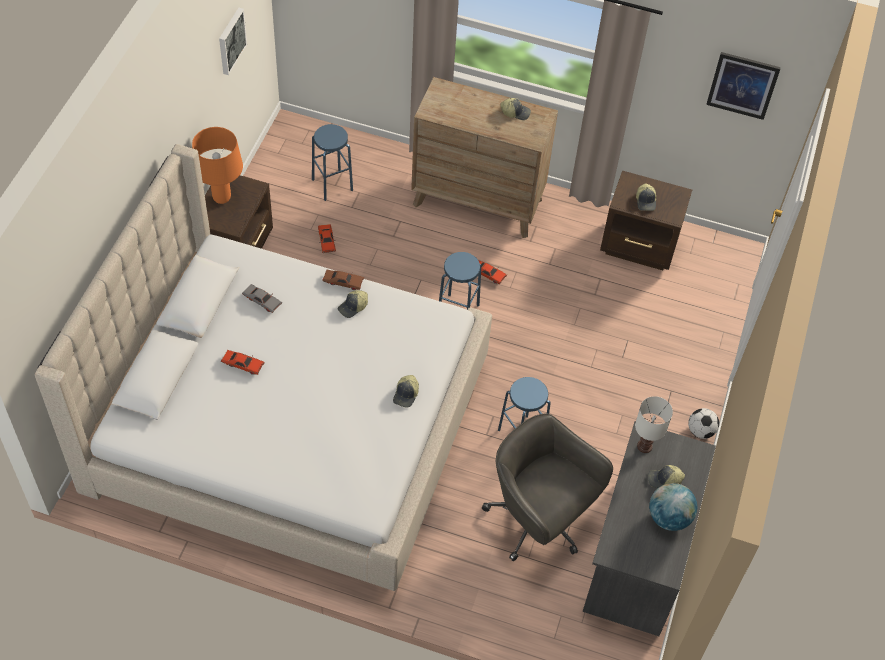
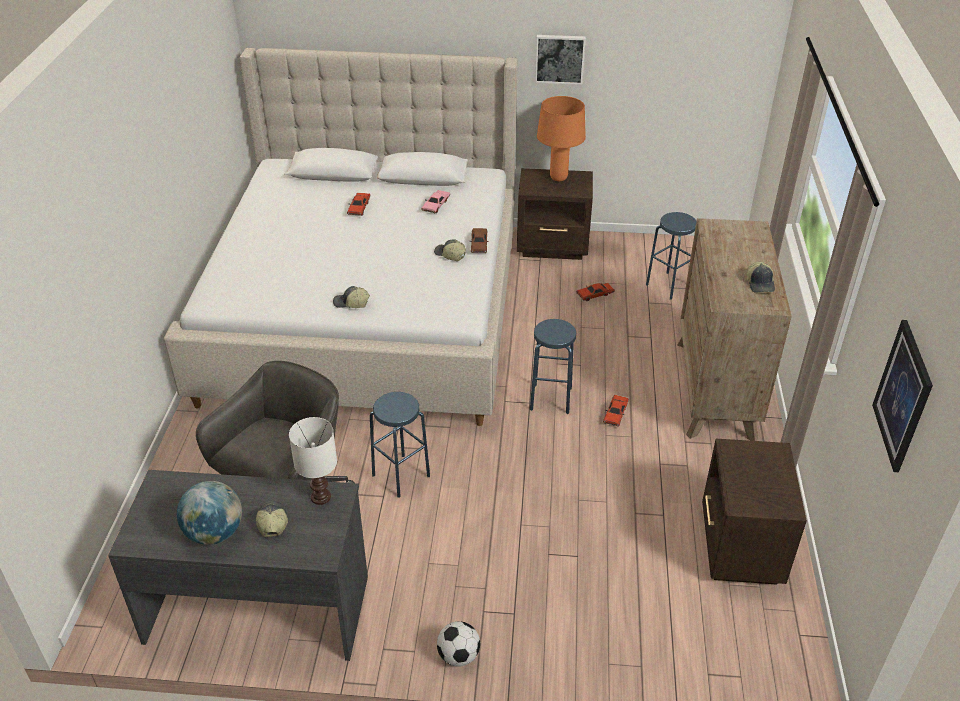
camera: 80 degrees right, 15 degrees down
(230, 40) = (671, 66): picture -> picture (560, 58)
(262, 301) = (436, 205): grey toy car -> pink toy car
(646, 201) = (750, 473): cap -> none

